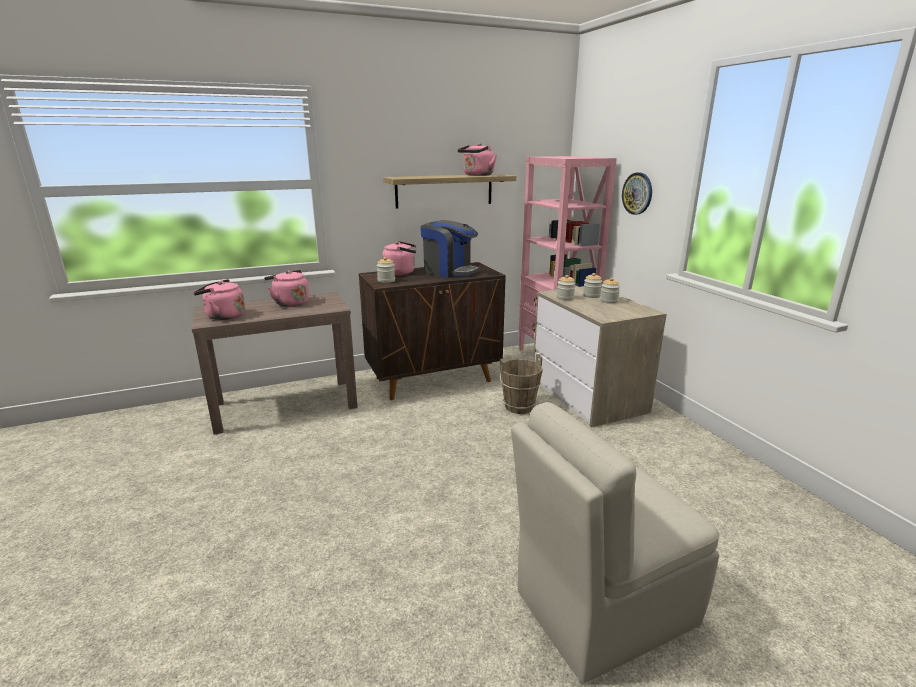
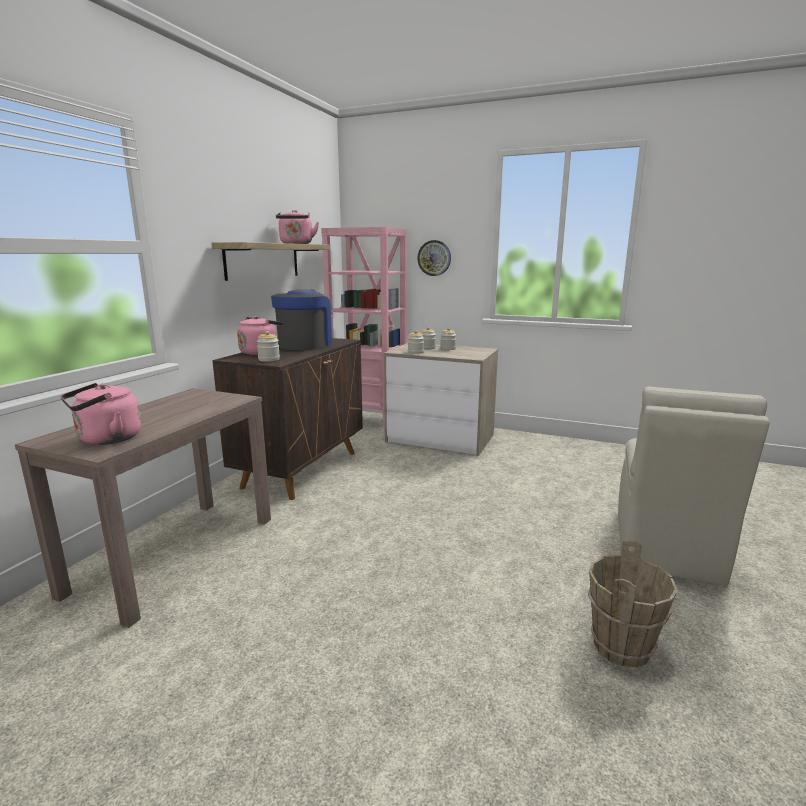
camera: 45 degrees left, 5 degrees down
(290, 303) = (164, 407): pink kettle -> none
(449, 271) = (305, 344): coffee machine -> coffee machine turned 60 degrees counterclockwise
(519, 407) = (410, 462): brown bucket -> brown bucket (622, 647)

